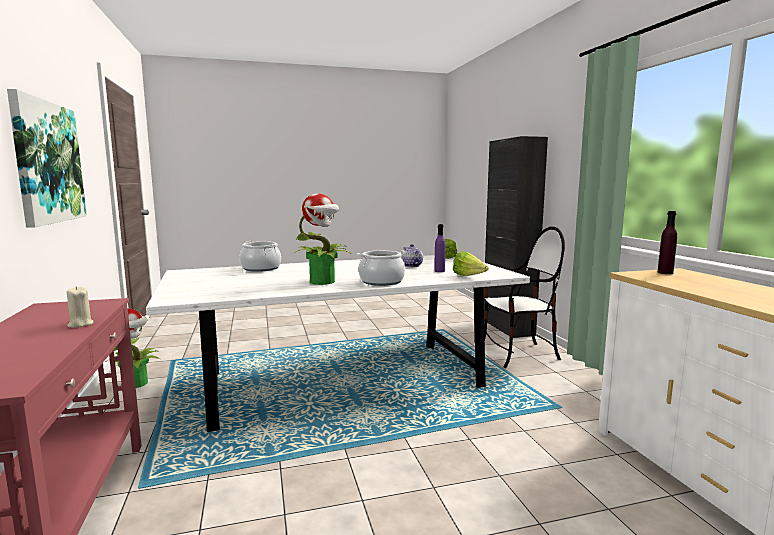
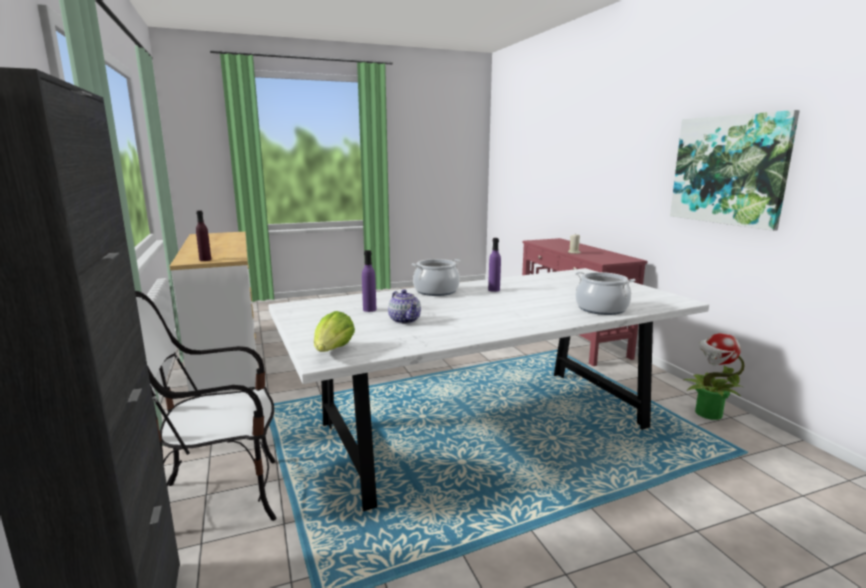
camera: 175 degrees right, 5 degrees up
(323, 282) = (494, 290): potted plant -> purple bottle
(469, 276) = (341, 300): lettuce -> none

